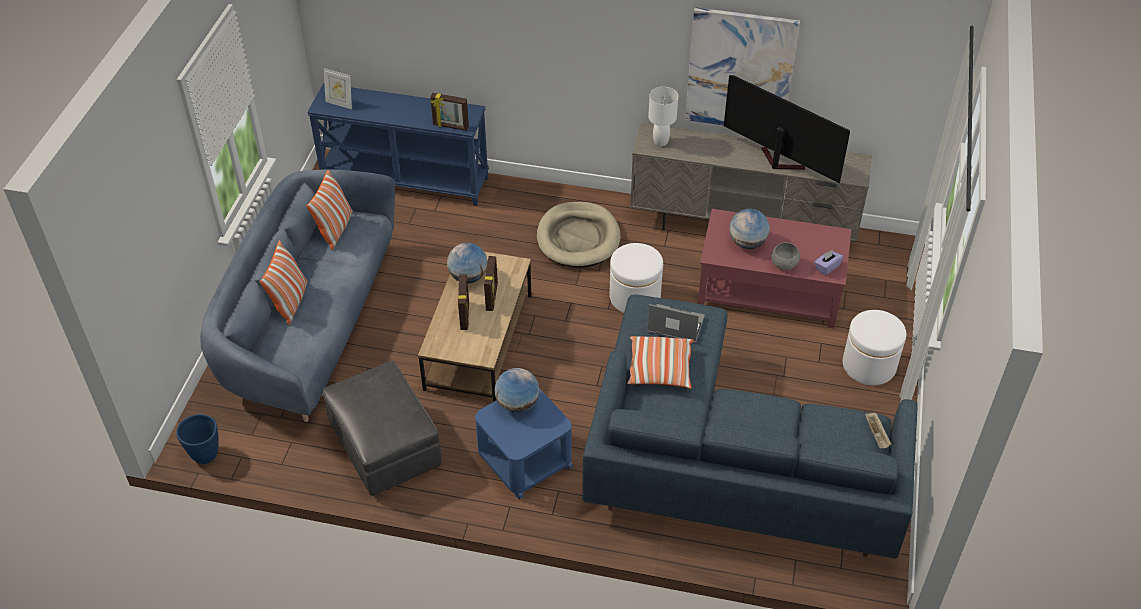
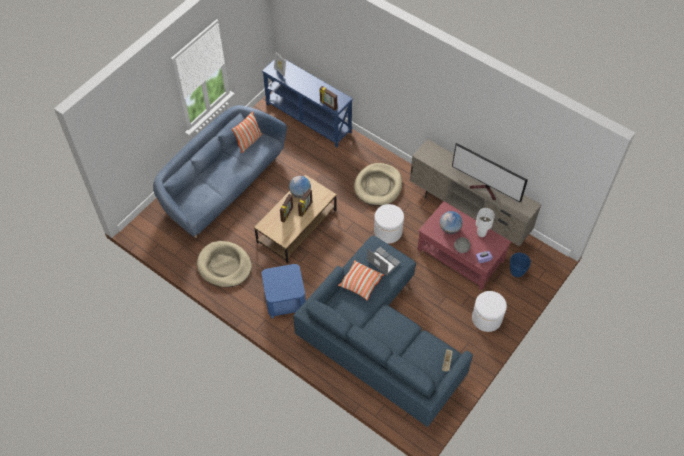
camera: 25 degrees right, 10 degrees up
(205, 454) = (143, 236): blue planter -> blue planter (516, 272)
(290, 302) = (208, 175): pillow -> none
(386, 447) = (224, 266): grey ottoman -> beige dog bed
(517, 404) = (285, 273): globe -> none
(660, 141) = (431, 154): white table lamp -> white table lamp (481, 233)
(740, 70) = (478, 135): picture -> none
(777, 162) = (485, 190): television -> television turned 150 degrees clockwise

